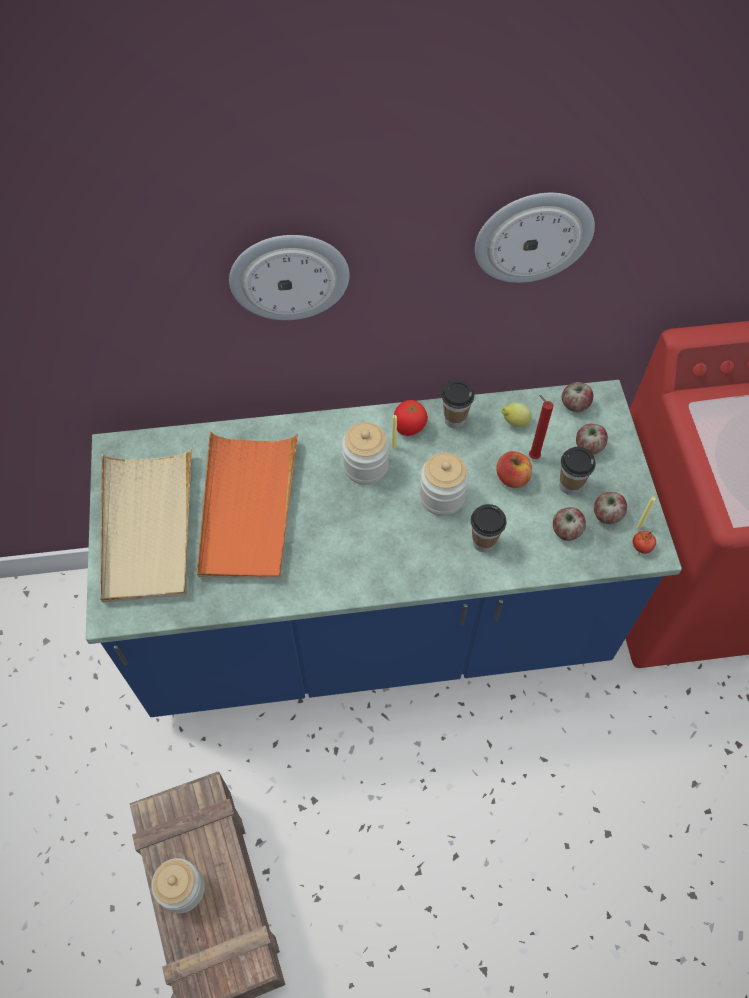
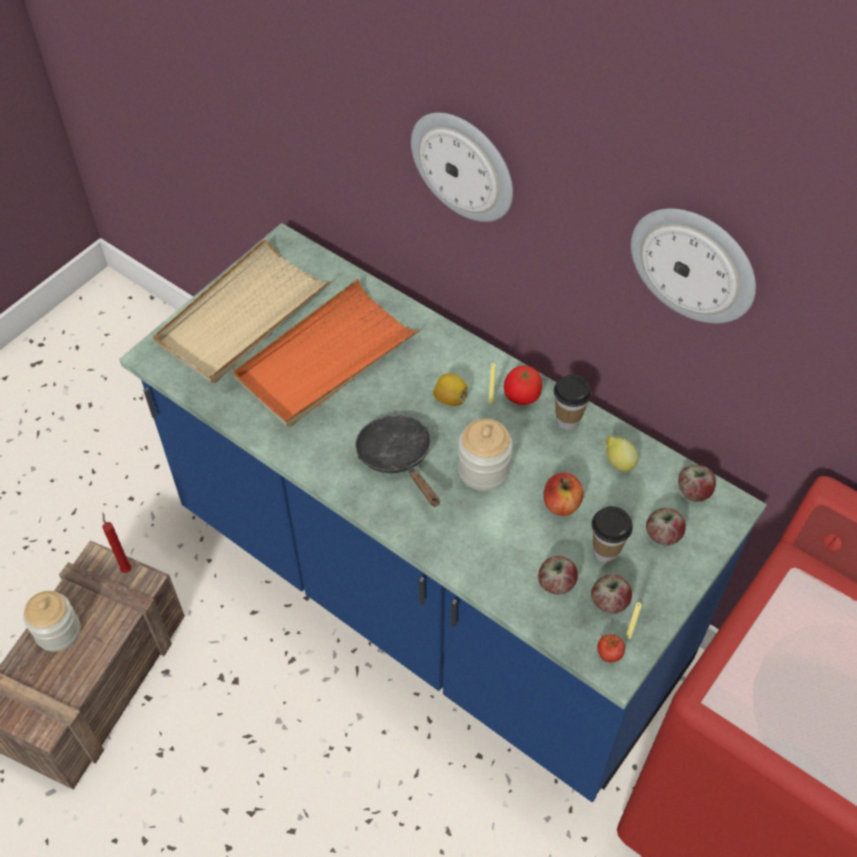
camera: 45 degrees right, 5 degrees down
(365, 466) = (450, 399): jar -> lemon
(379, 536) = (398, 458): none -> black frying pan
(483, 542) = (474, 533): cup -> none
(532, 456) = (601, 501): red candle -> red candle (126, 568)

